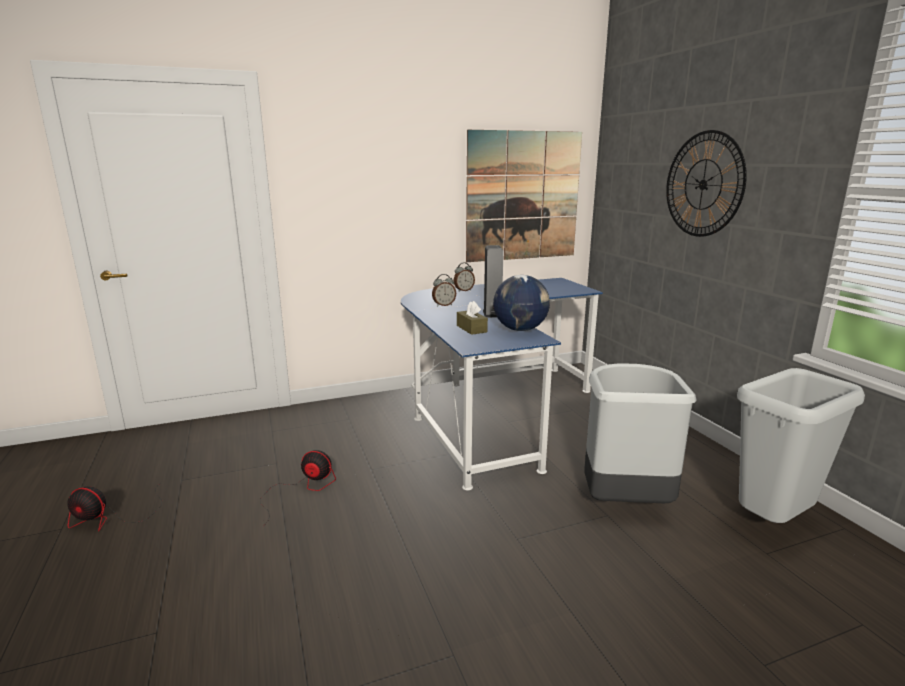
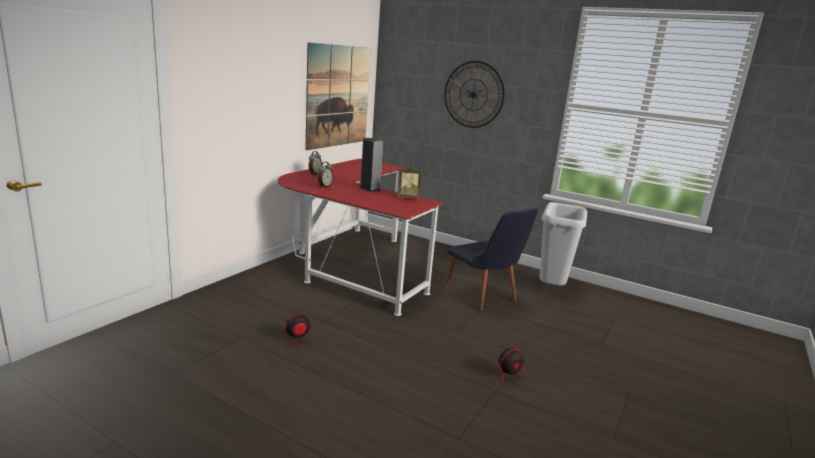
camera: 40 degrees left, 0 degrees up
(113, 517) = (155, 417): fan -> fan (508, 369)
(471, 329) = (378, 201): brown tissue box -> none
(490, 410) = (350, 265): blue desk -> red desk
(520, 330) = (408, 198): globe -> picture frame
(624, 502) = (484, 297): grey trash can -> black chair

